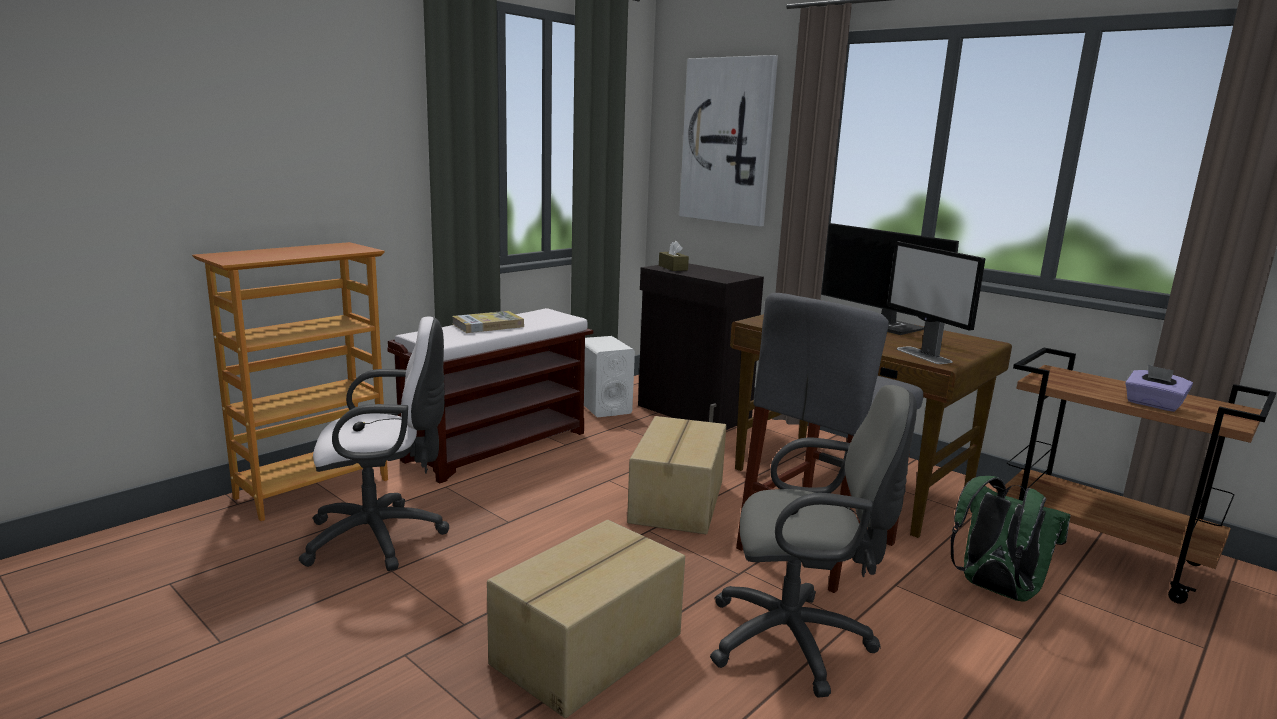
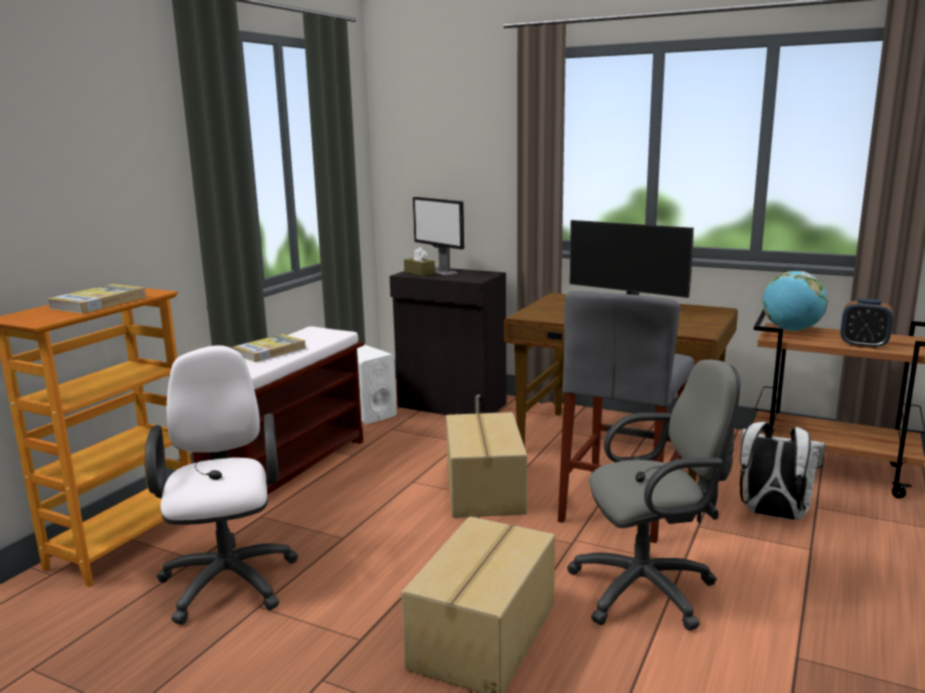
camera: 15 degrees left, 0 degrees up
(304, 252) = (98, 303): none -> book
(382, 537) = (229, 577): white office chair -> white office chair turned 75 degrees counterclockwise
(727, 141) = (452, 150): picture -> none
(924, 355) = (682, 328): monitor -> monitor (440, 271)
(995, 590) = (772, 515): green backpack -> white backpack
(1070, 376) = (791, 330): none -> globe
(1153, 404) = (863, 345): purple tissue box -> alarm clock

